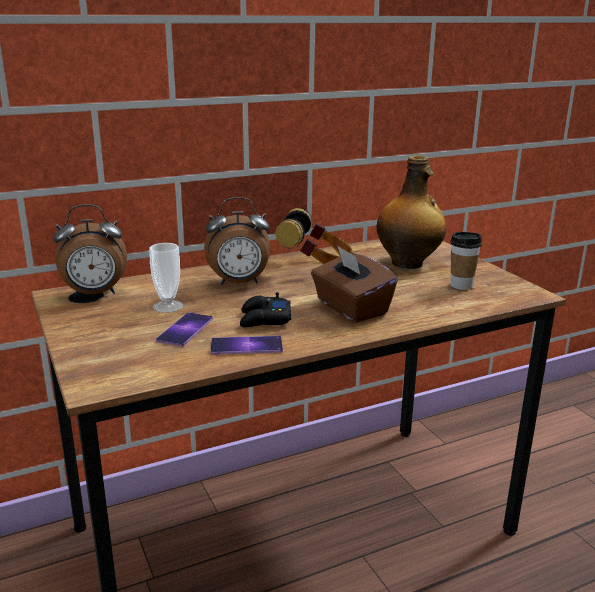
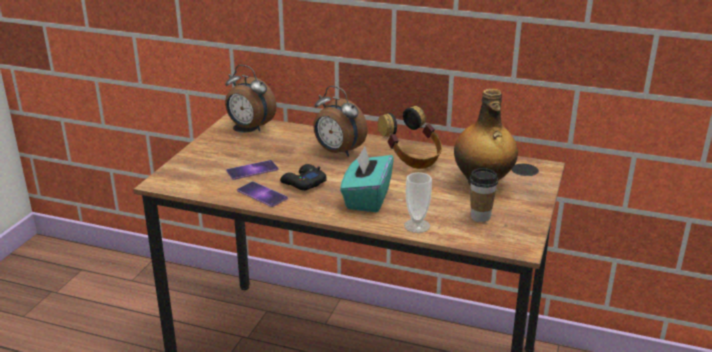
camera: 45 degrees right, 5 degrees up
(168, 306) = (271, 151): cup -> cup (417, 226)
(350, 308) = (367, 198): brown tissue box -> turquoise tissue box

